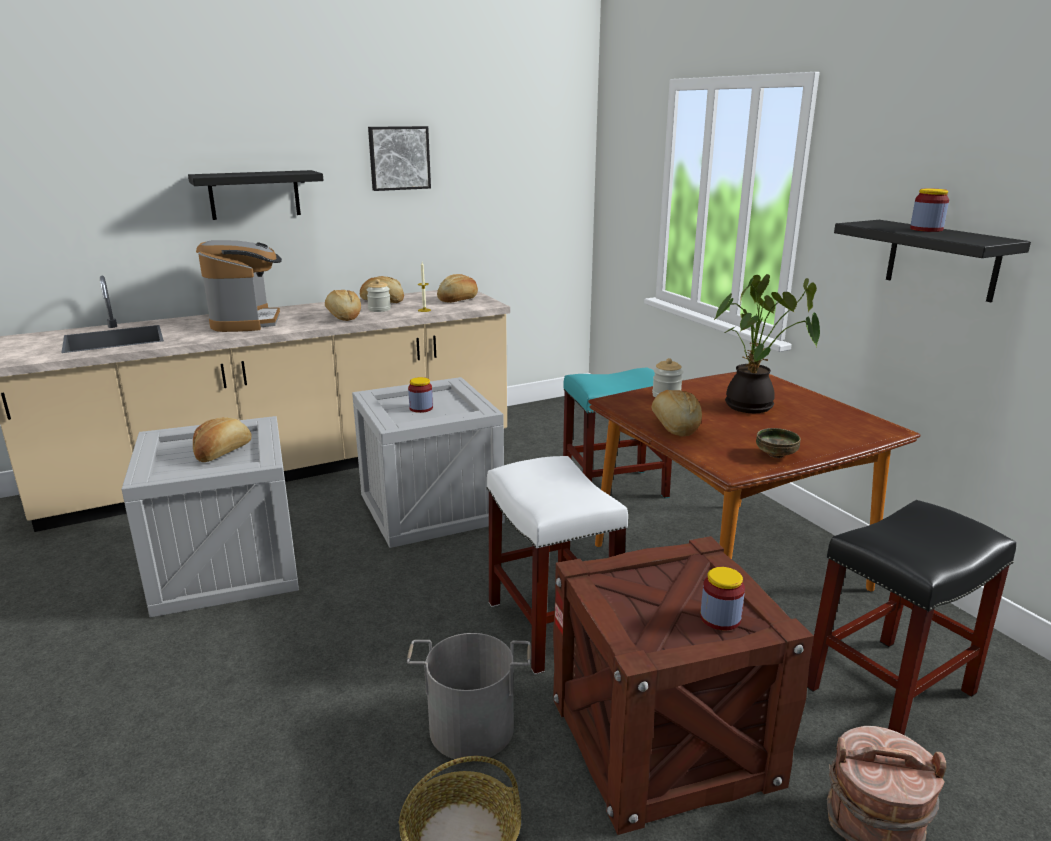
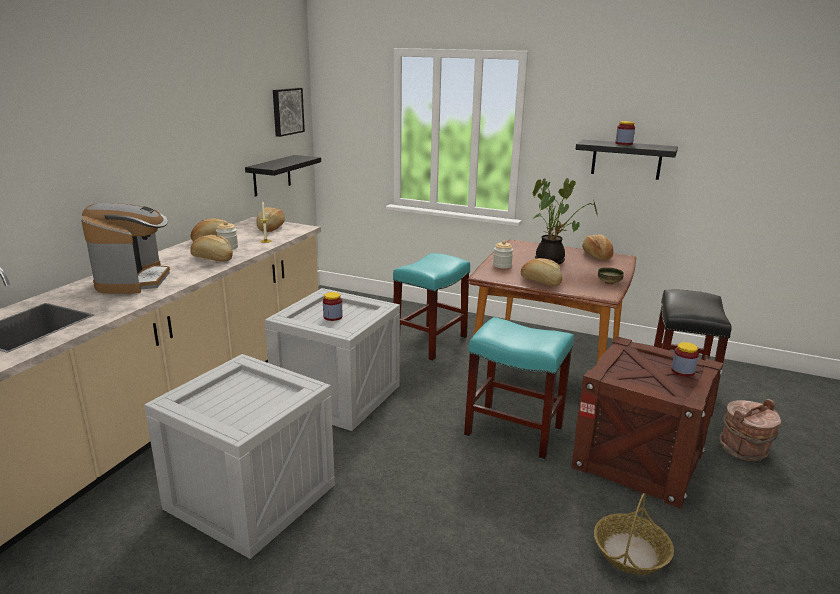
camera: 40 degrees left, 0 degrees up
(223, 452) = (250, 393): bread -> bread (596, 255)
(247, 322) = (134, 281): coffee machine -> coffee machine turned 45 degrees clockwise
(254, 194) = (99, 158): black shelf -> black shelf (272, 175)
(399, 158) = (200, 113): picture -> picture (287, 111)
(471, 729) = (558, 503): grey bucket -> none
(550, 625) = (512, 431): white stool -> turquoise stool

